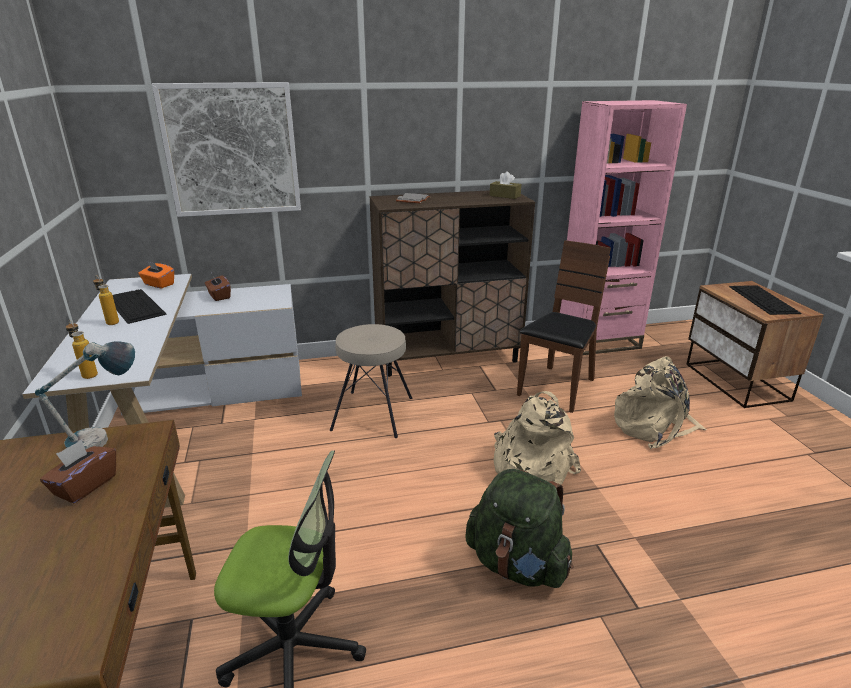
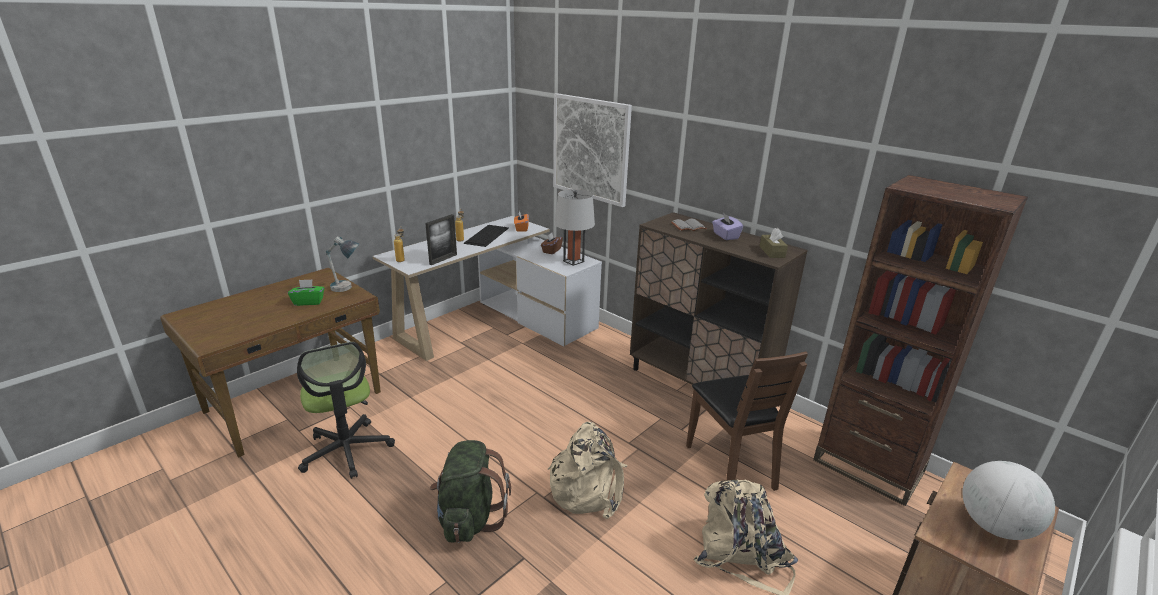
camera: 55 degrees right, 0 degrees up
(85, 485) = (308, 302): brown tissue box -> green tissue box
(149, 346) = (443, 259): none -> picture frame
(265, 294) = (573, 261): none -> grey table lamp
(373, 413) = (578, 384): beige stool -> none
(452, 197) = (725, 236): none -> purple tissue box
(557, 388) = (731, 465): brown chair -> brown chair turned 75 degrees clockwise
(598, 341) = (868, 466): pink bookcase -> brown bookcase
(764, 300) = (994, 526): keyboard -> globe

